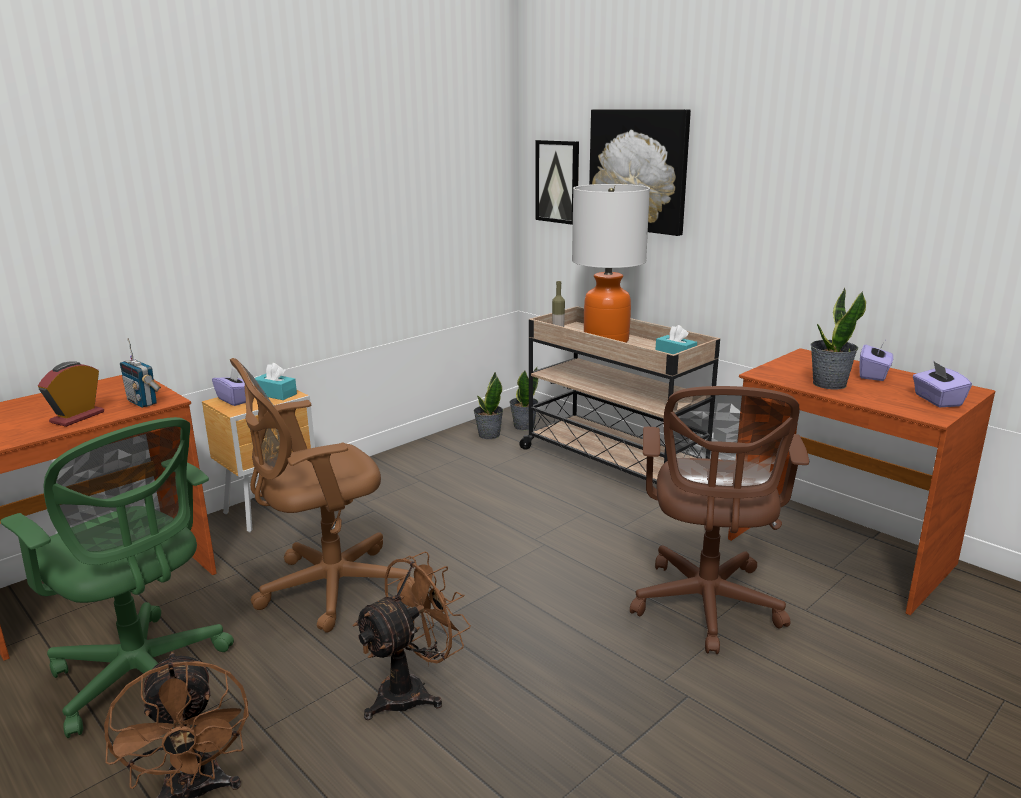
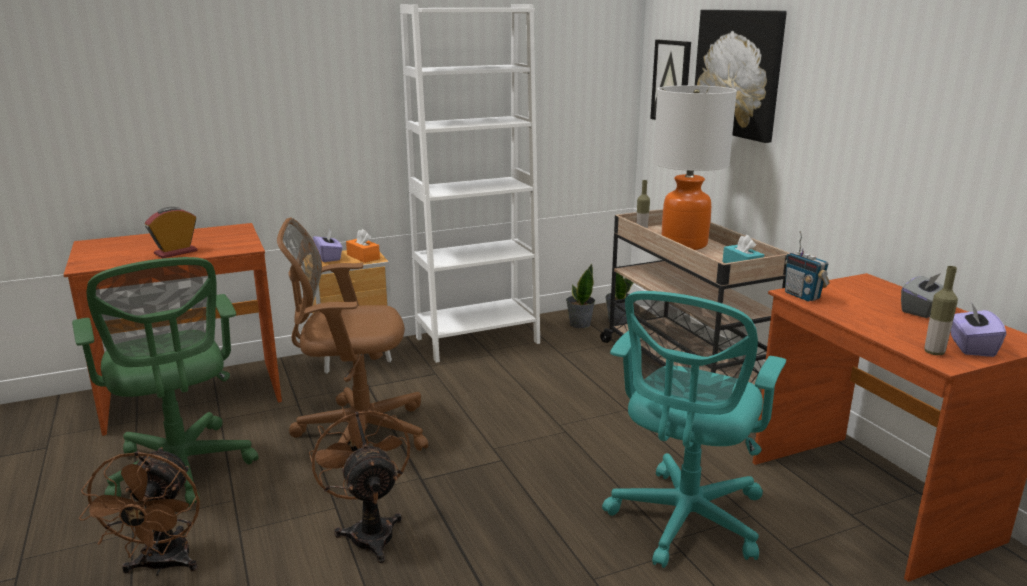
camera: 20 degrees right, 0 degrees up
(143, 402) = (230, 247): radio -> radio (802, 296)
(275, 394) = (363, 257): turquoise tissue box -> orange tissue box
(395, 468) = (477, 340): none -> white bookcase
(413, 691) = (369, 530): brown fan -> brown fan turned 90 degrees counterclockwise
(706, 607) = (684, 522): brown office chair -> turquoise office chair
(829, 384) = (858, 313): potted plant -> none
(873, 375) = (923, 310): purple tissue box -> grey tissue box
(916, 409) = (934, 352): none -> bottle

